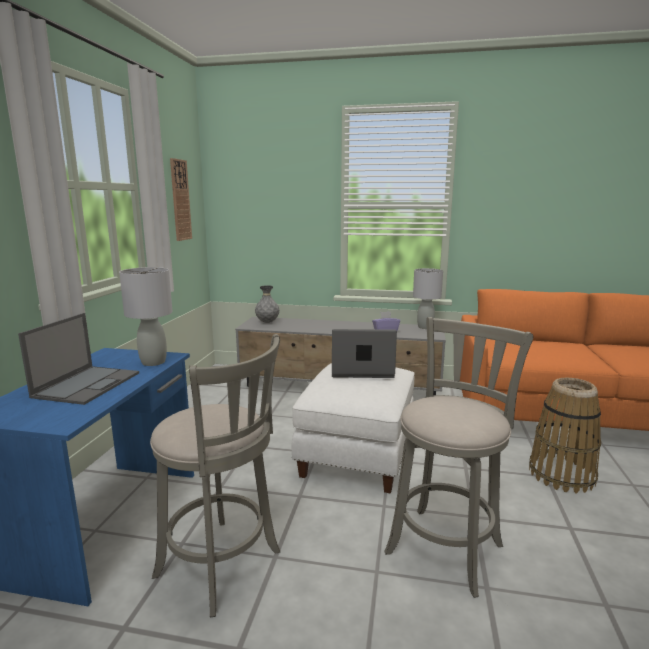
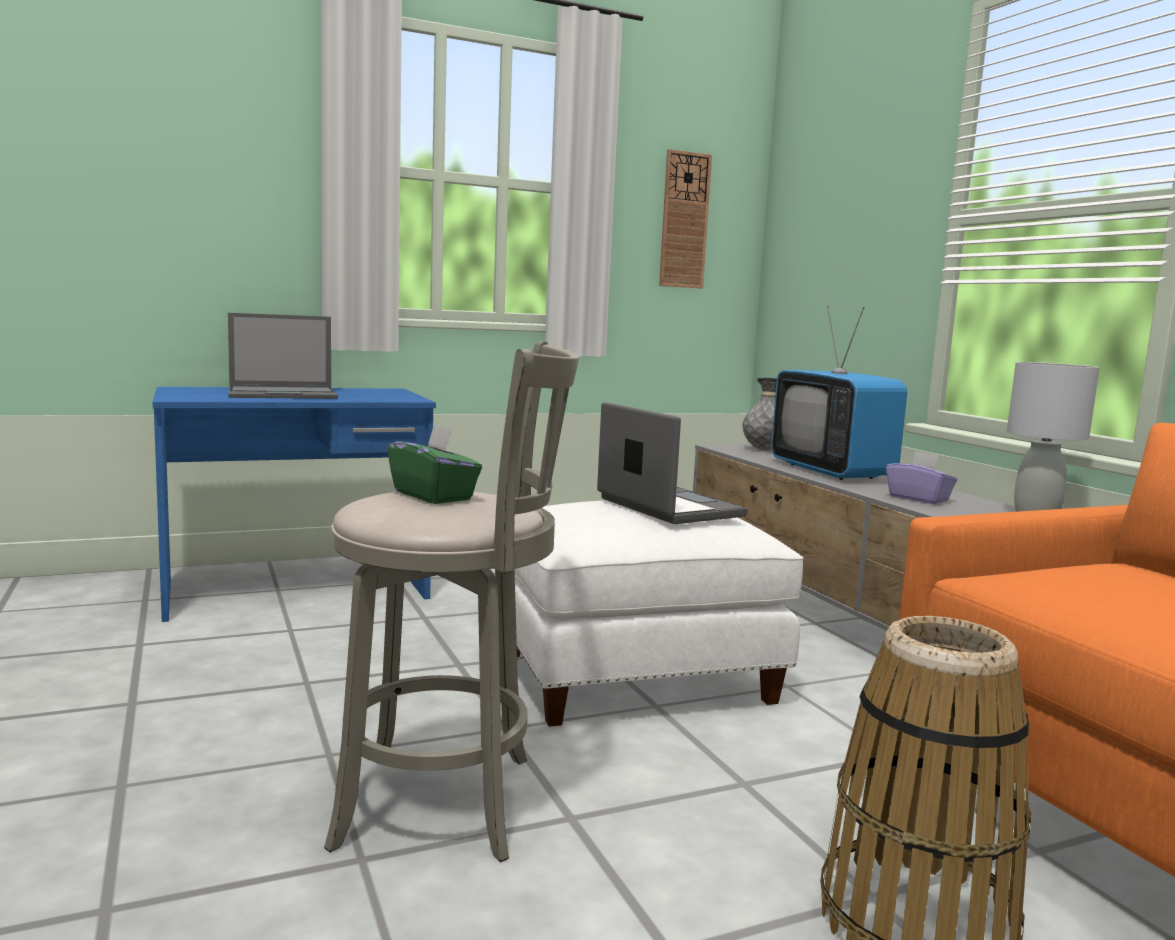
camera: 55 degrees right, 5 degrees down
(153, 362) = (380, 398): grey table lamp -> none
(223, 566) = (264, 660): grey stool -> none
(325, 326) = (831, 471): none -> television
(441, 410) = (434, 496): none -> green tissue box

